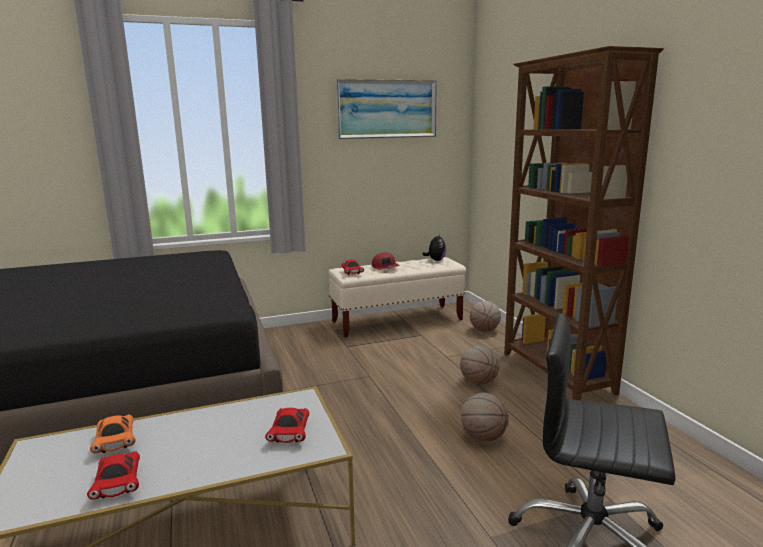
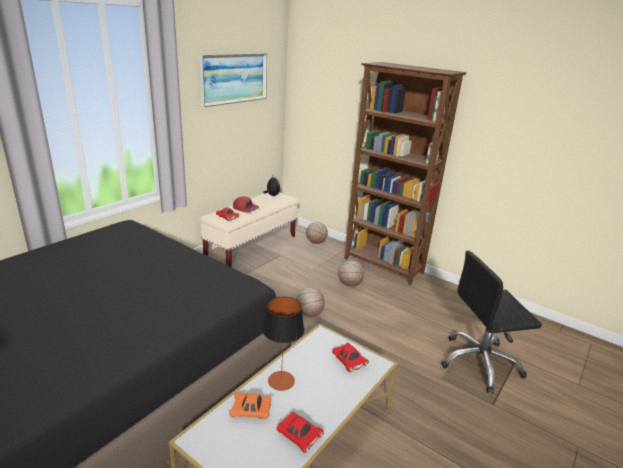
camera: 35 degrees left, 10 degrees up
(115, 442) = (251, 411): orange toy car -> orange toy car turned 150 degrees clockwise
(188, 425) = (281, 380): none -> table lamp
(483, 437) = (386, 321): basketball -> basketball (309, 313)

